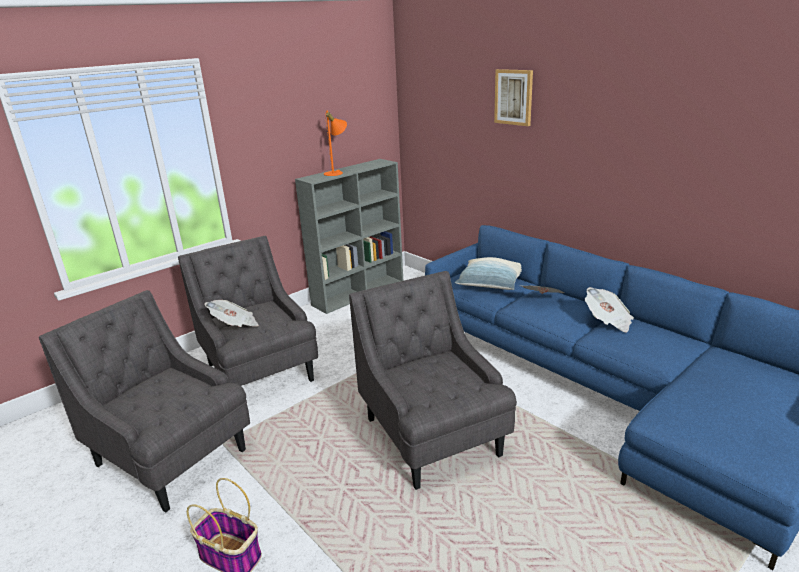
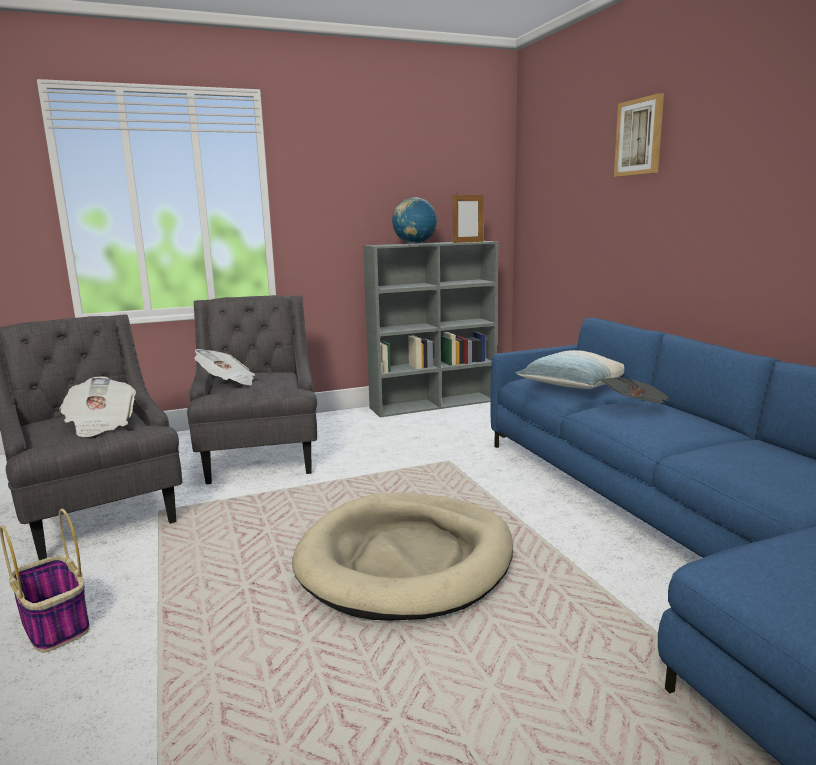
camera: 20 degrees right, 10 degrees down
(336, 173) = (415, 243): orange table lamp -> globe
(375, 165) = (468, 242): none -> picture frame
(433, 438) = (406, 560): grey armchair -> beige dog bed
(608, 321) = (726, 440): newspaper -> newspaper (100, 425)

